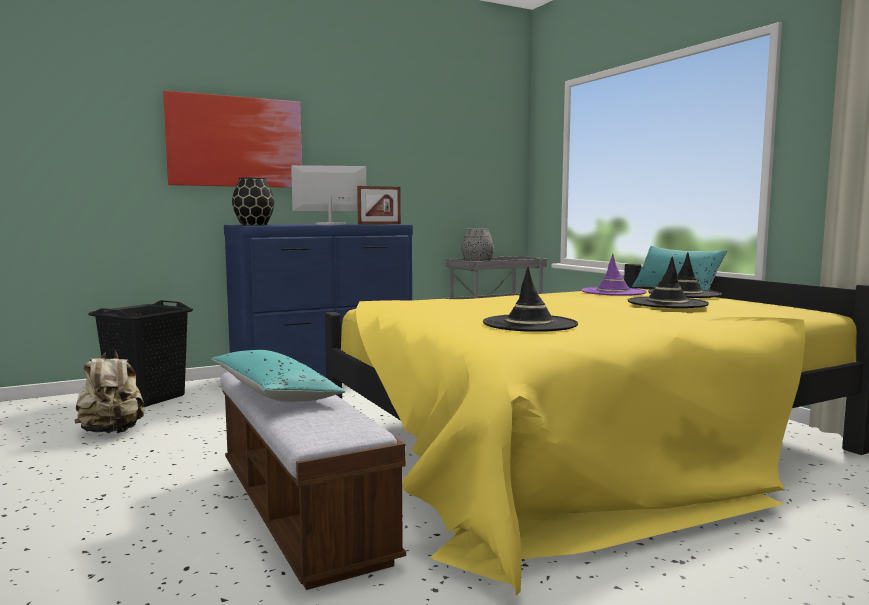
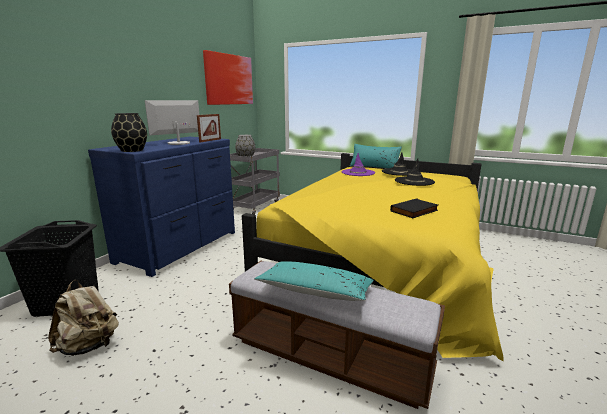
camera: 35 degrees left, 10 degrees up
(235, 142) = (86, 79): picture -> picture (229, 79)
(530, 324) = (414, 211): black hat -> black book

